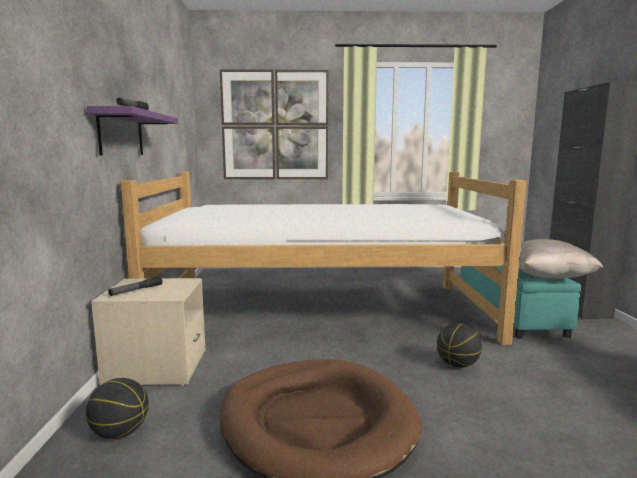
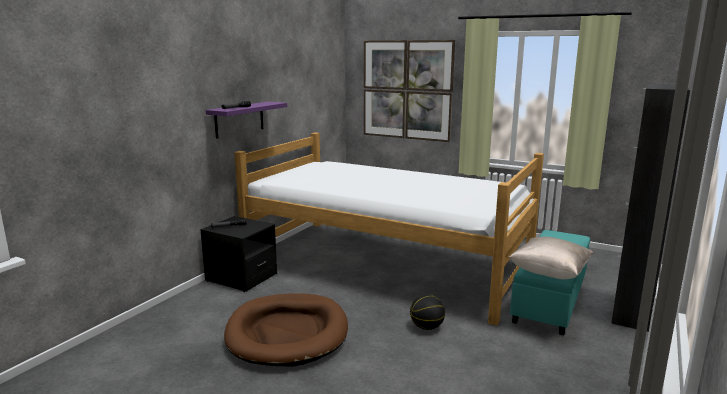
camera: 30 degrees right, 5 degrees up
(120, 433) = (193, 307): basketball -> none
(156, 368) = (241, 277): beige nightstand -> black nightstand

